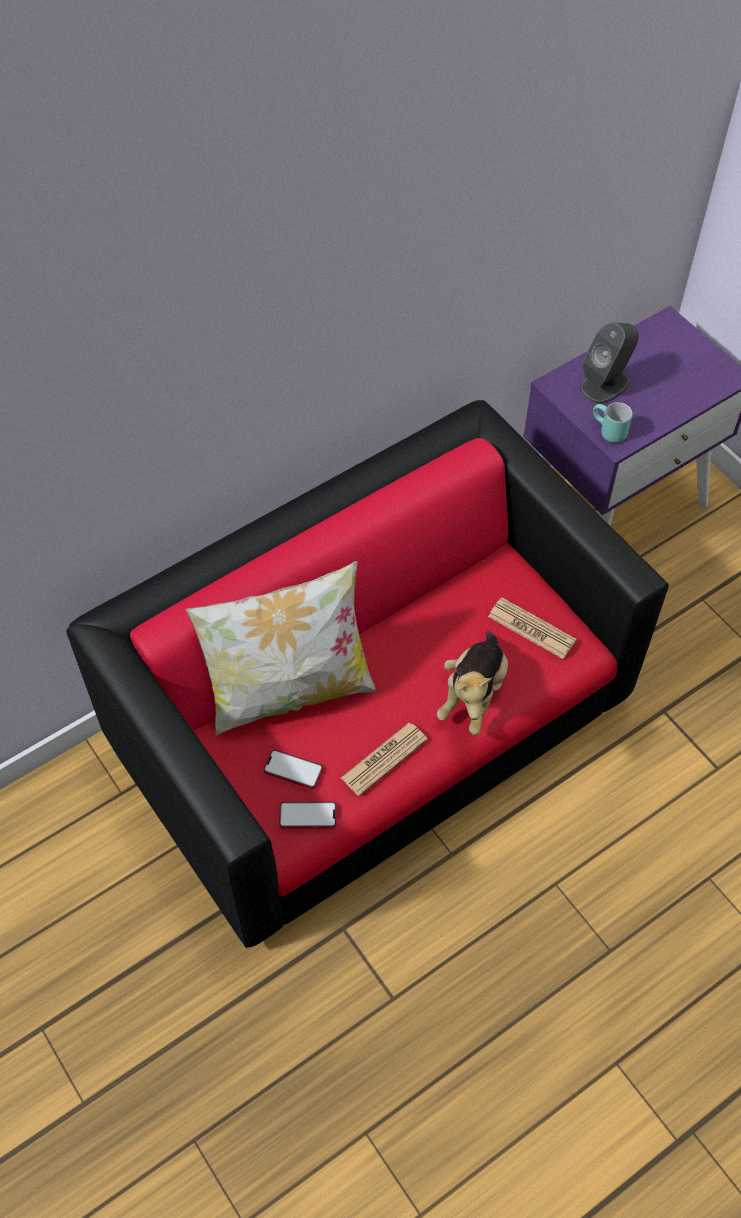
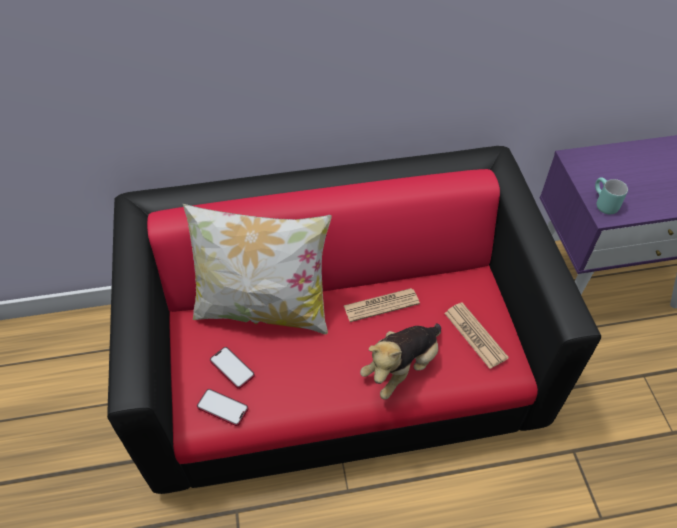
camera: 25 degrees right, 5 degrees down
(384, 759) = (304, 388): newspaper -> newspaper (381, 305)
(605, 385) = (616, 170): grey speaker -> none

